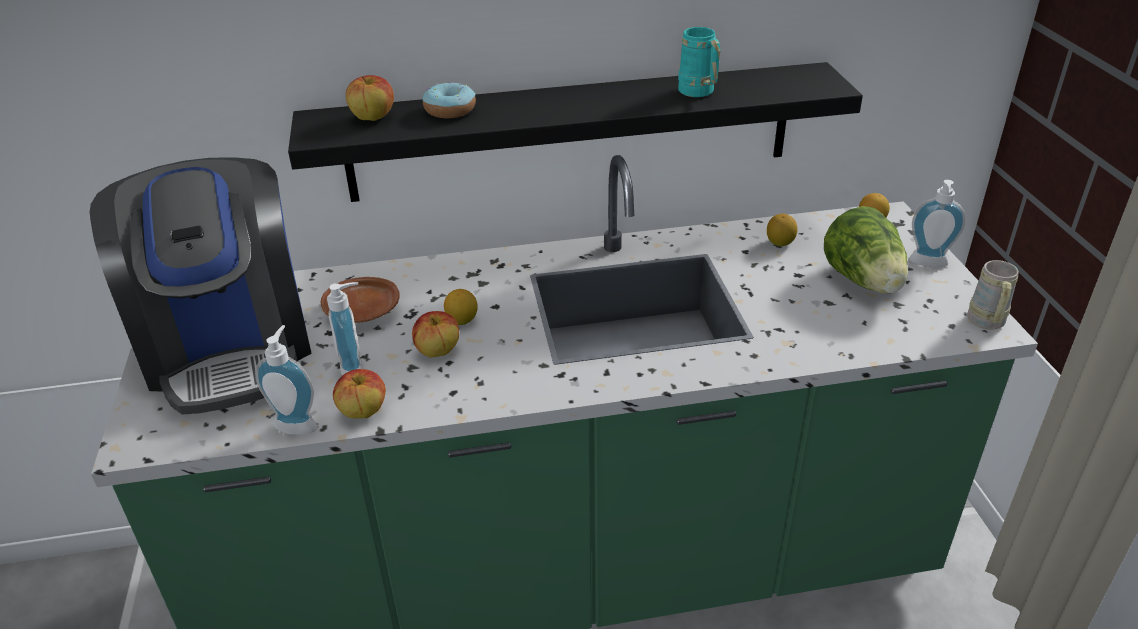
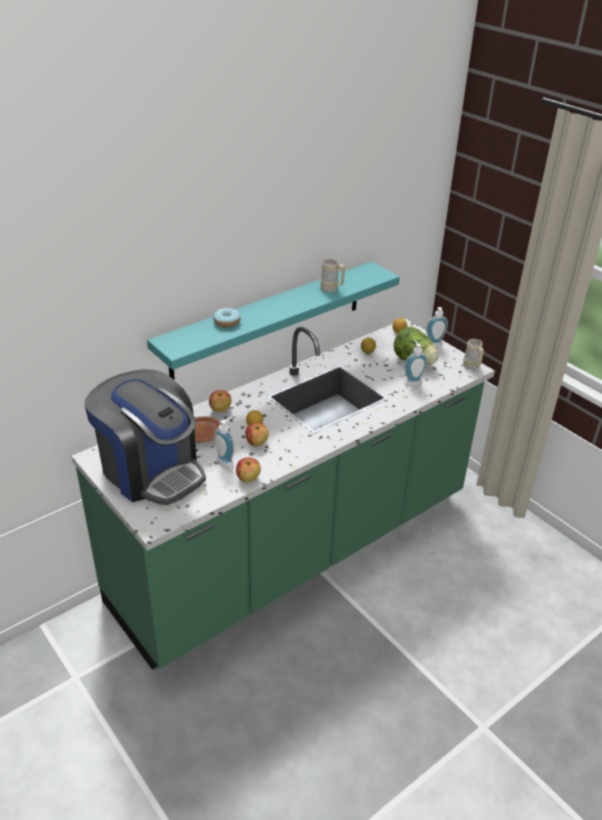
camera: 30 degrees left, 0 degrees up
(298, 423) = (222, 492): soap dispenser -> soap dispenser (412, 382)
(373, 118) = (193, 334): apple -> apple (220, 409)
(571, 132) = (269, 319): black shelf -> turquoise shelf
(699, 93) = (332, 289): turquoise mug -> beige mug

